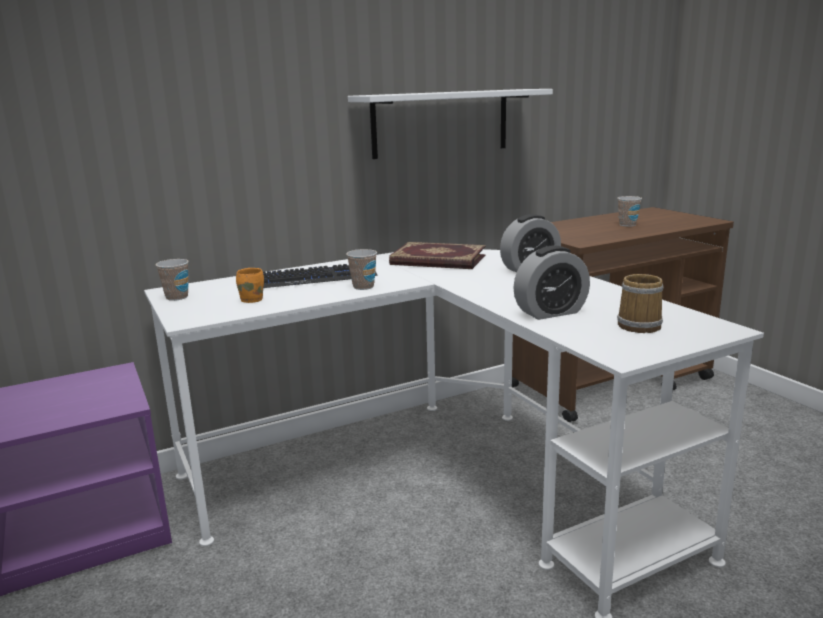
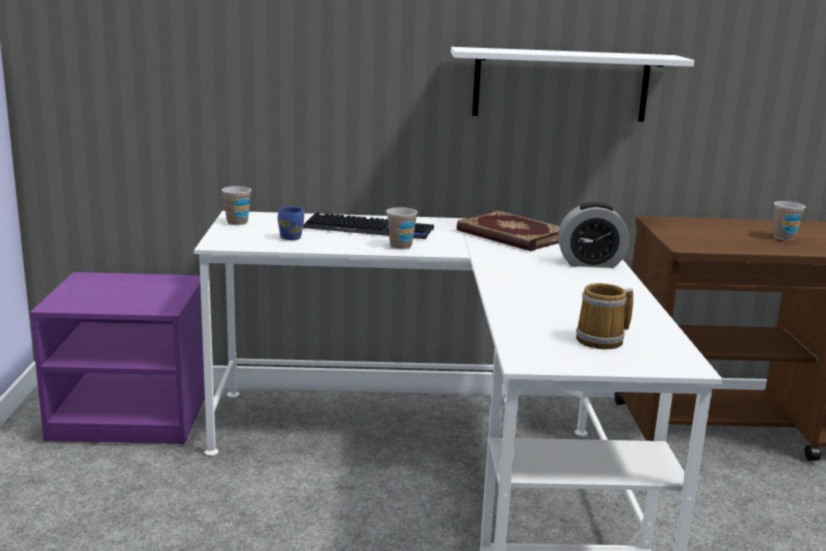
camera: 25 degrees right, 0 degrees up
(253, 299) = (292, 237): orange mug -> blue mug
(550, 312) = (534, 308): alarm clock -> none

